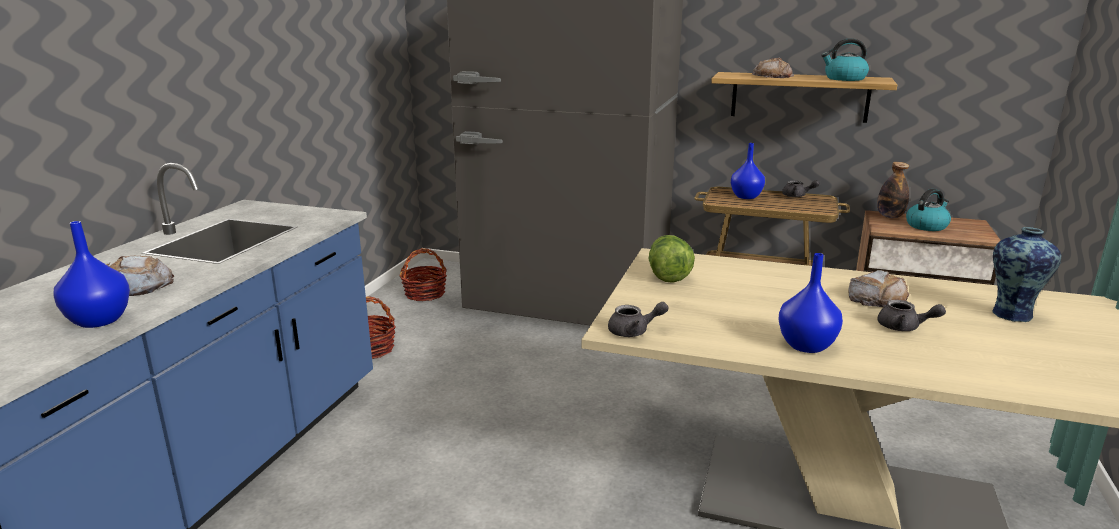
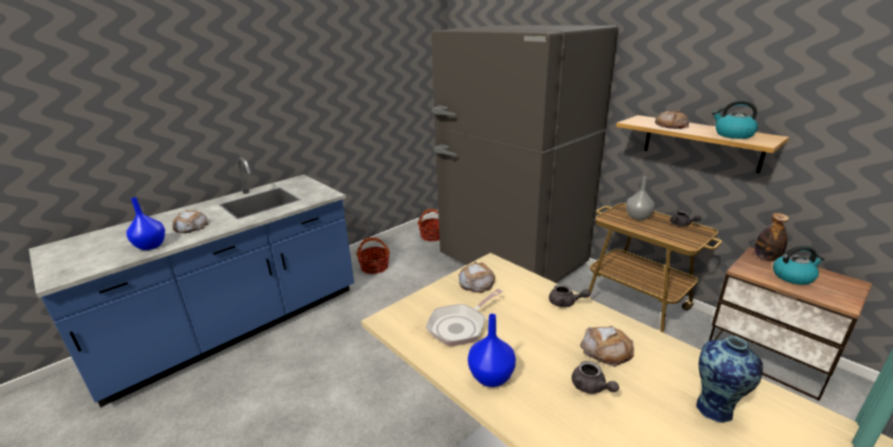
camera: 30 degrees right, 5 degrees up
(634, 331) = (396, 325): grey teapot -> grey teapot (565, 303)
(667, 275) = (476, 282): lettuce -> bread
(710, 315) = (460, 326): none -> frying pan
(746, 197) = (638, 217): blue vase -> grey vase

